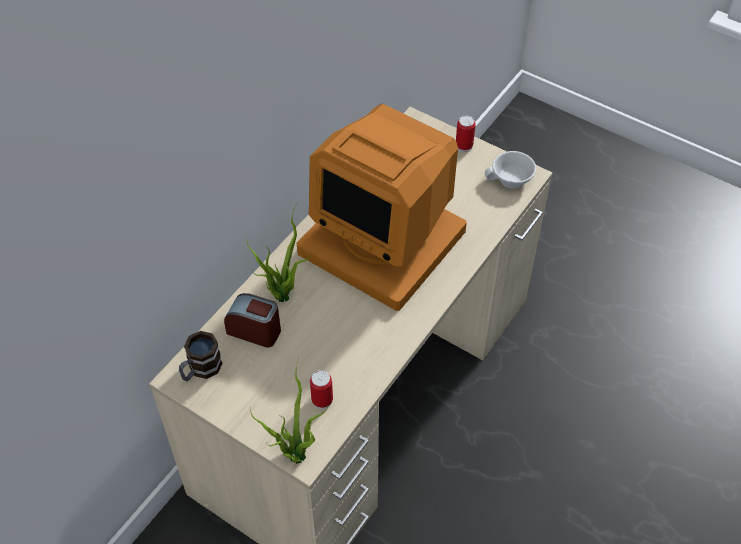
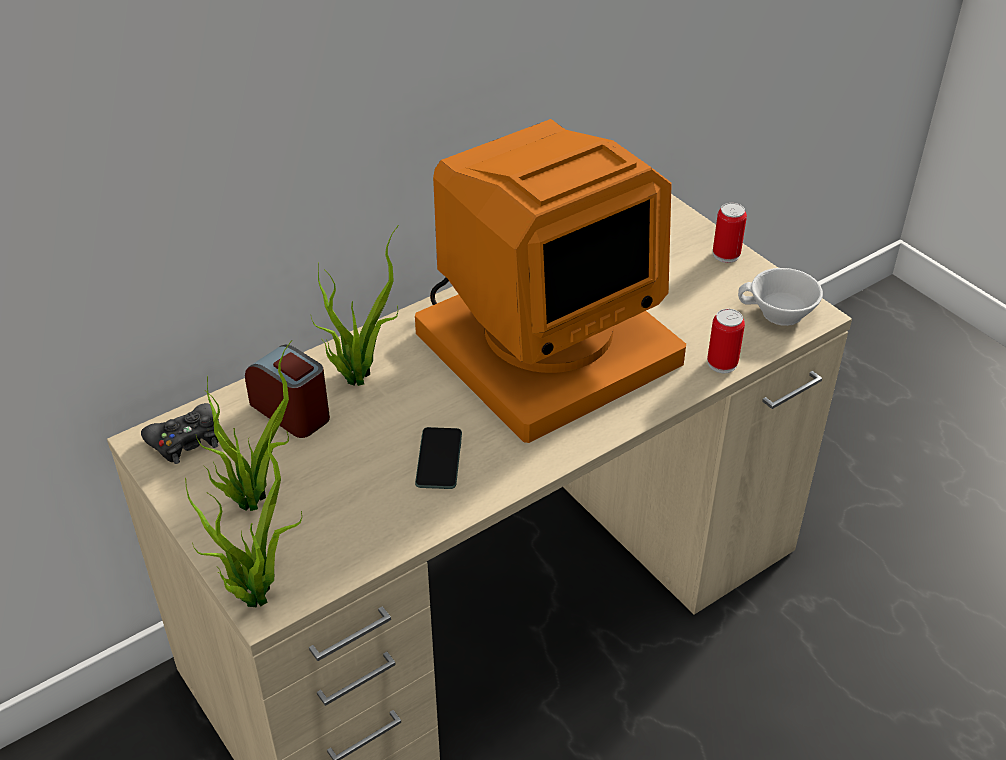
camera: 20 degrees right, 10 degrees down
(200, 370) = (186, 440): mug -> black game controller
(261, 394) = (252, 496): none -> potted plant
(322, 400) = (337, 529): can -> can (722, 363)
(358, 336) = (439, 459): none -> phone
(384, 240) = (545, 344): monitor -> monitor turned 90 degrees counterclockwise

